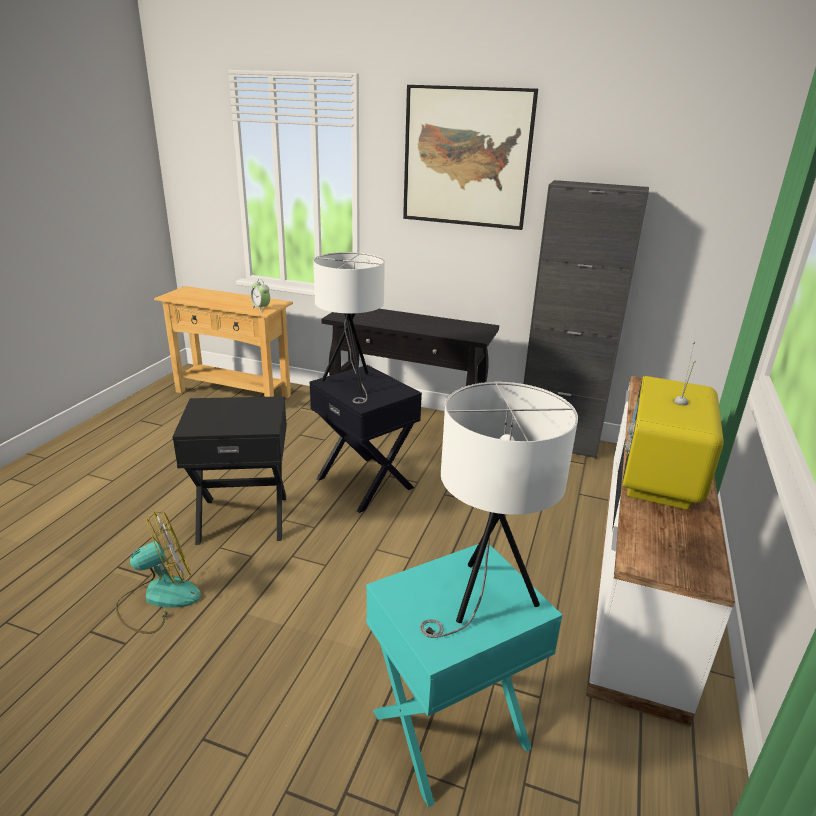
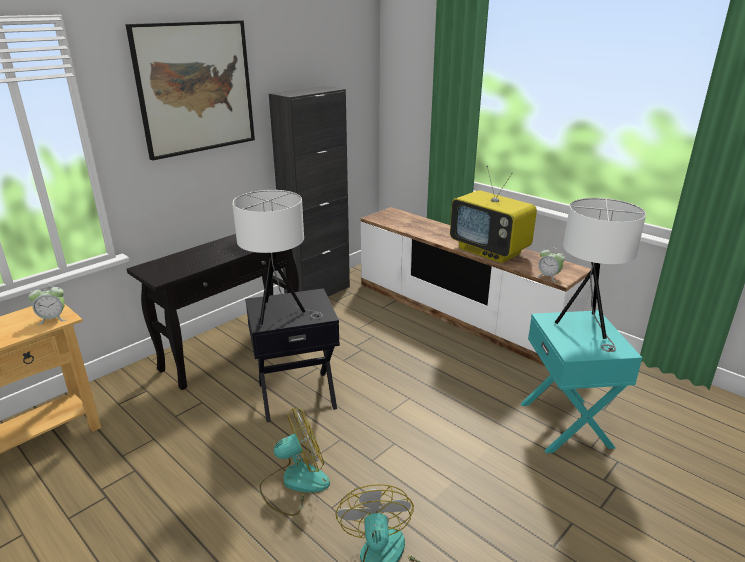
camera: 65 degrees left, 0 degrees up
(243, 517) = (294, 483): black side table -> fan
(635, 548) = (548, 276): none -> alarm clock

